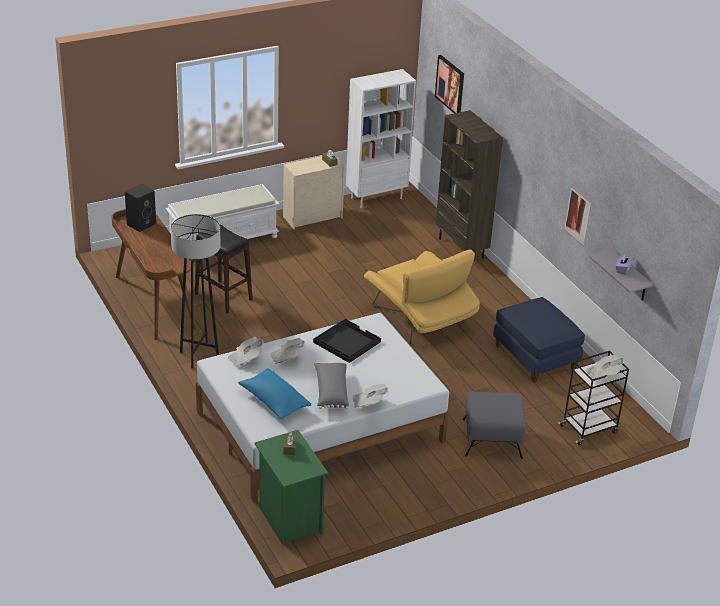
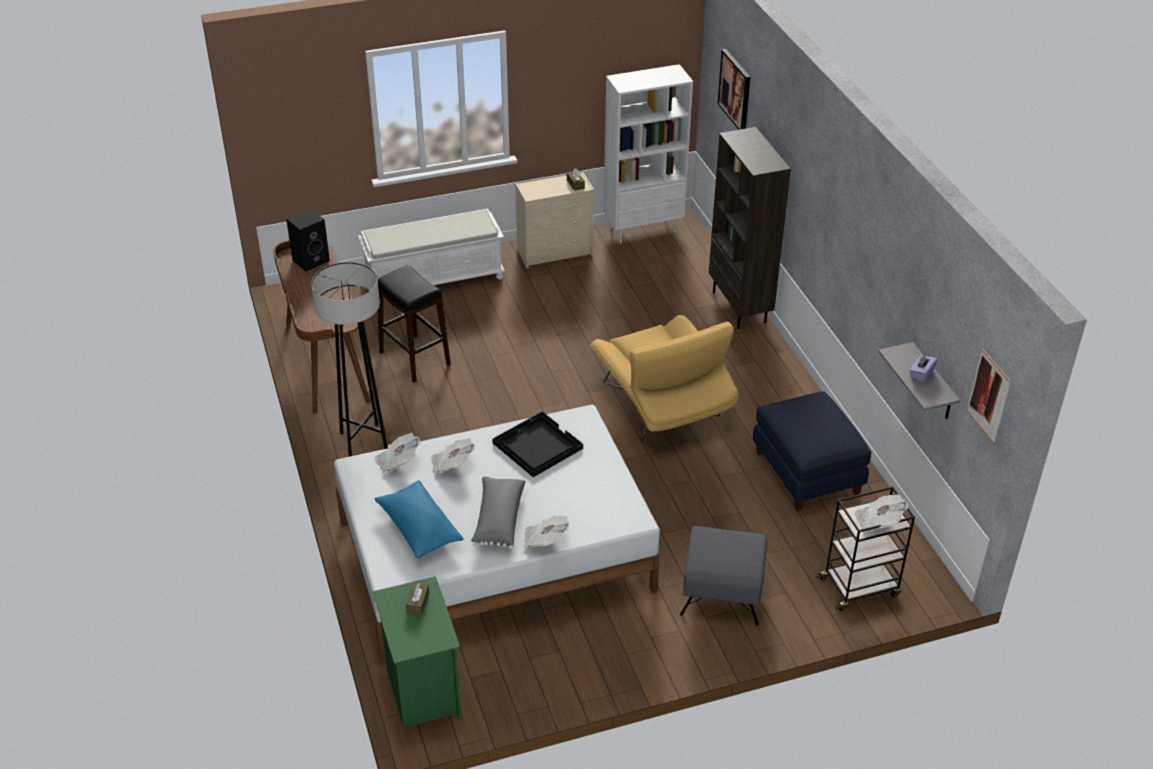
camera: 10 degrees right, 5 degrees up
(578, 215) = (874, 288): picture -> picture (989, 395)

